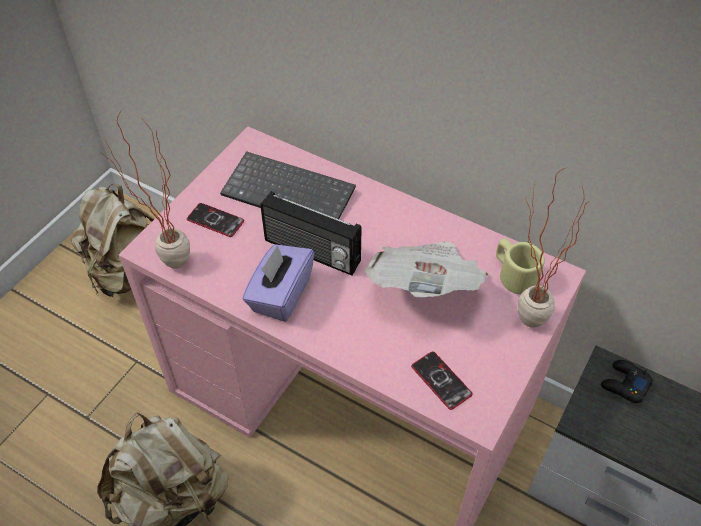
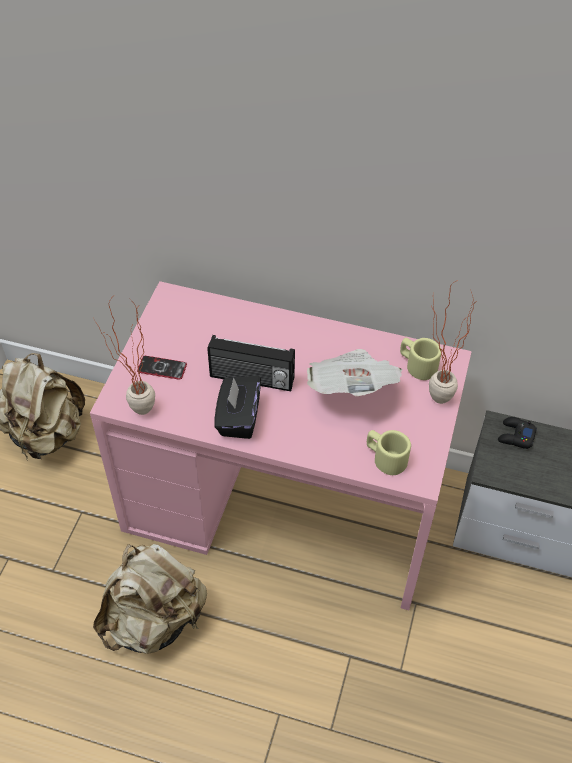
camera: 15 degrees left, 0 degrees up
(280, 295) = (238, 418): purple tissue box -> black tissue box
(291, 192) = (217, 332): keyboard -> none
(441, 380) = (385, 458): phone -> beige mug

